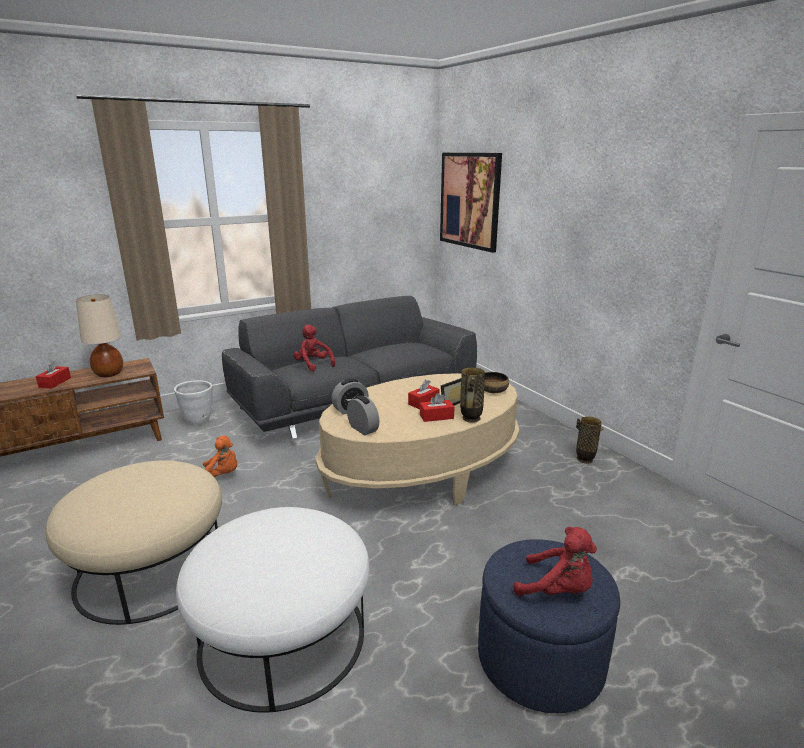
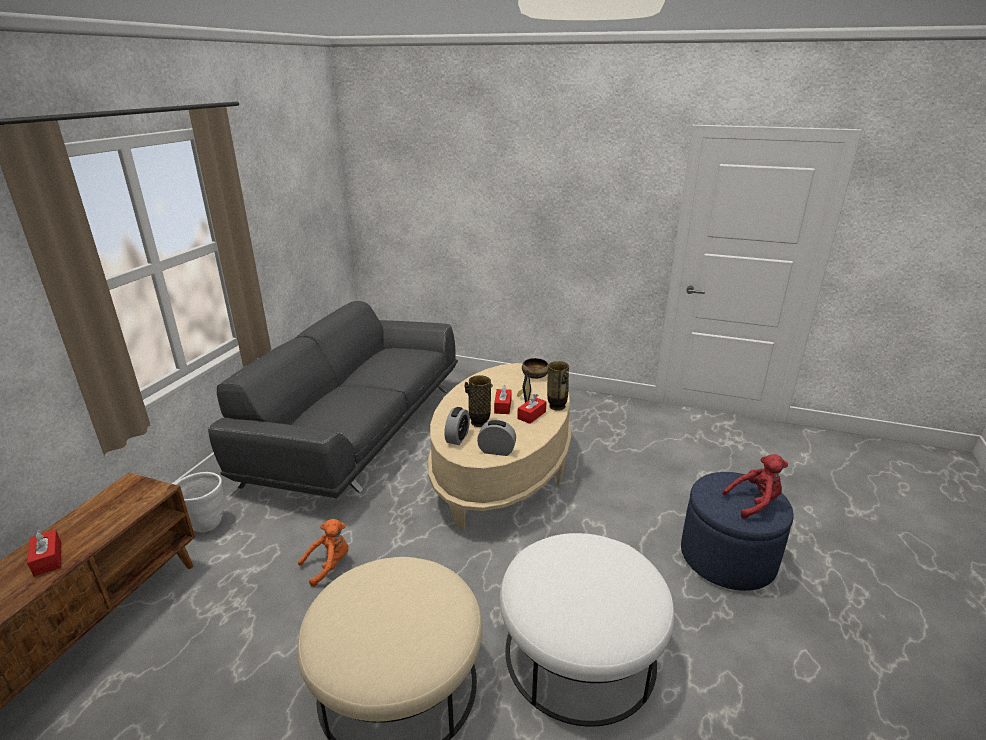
camera: 40 degrees left, 5 degrees up
(109, 374) = (113, 513): beige table lamp -> none
(313, 365) = (341, 407): red plush toy -> none
(470, 200) = (400, 191): picture -> none
(584, 459) = (593, 407): vase -> vase (479, 422)

